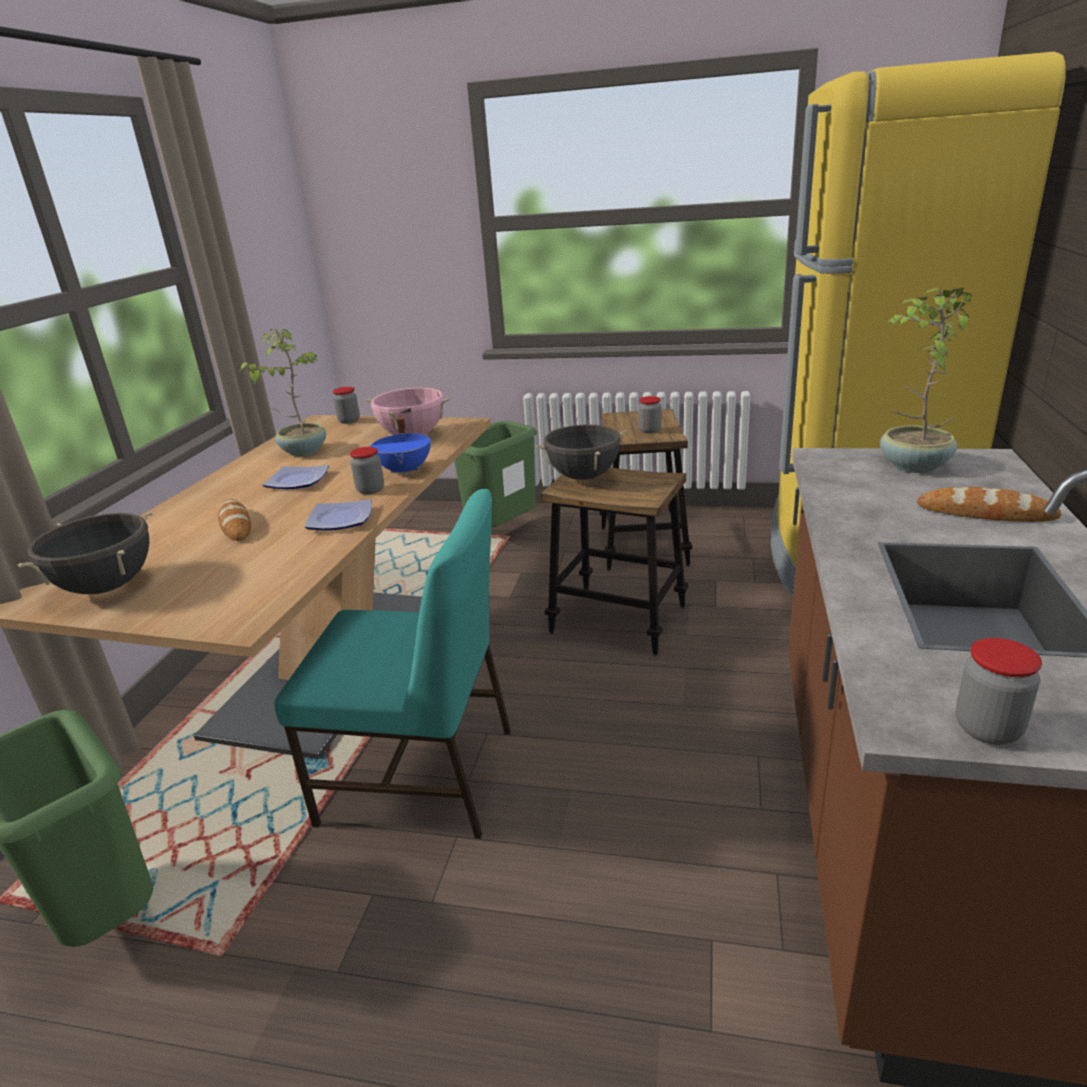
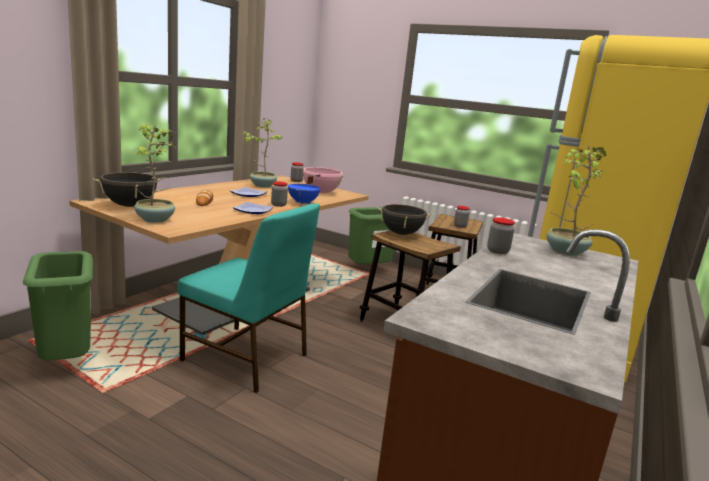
camera: 15 degrees right, 10 degrees down
(188, 606) = (156, 219): none -> potted plant
(985, 513) = (580, 275): bread -> none
(988, 728) = (459, 331): jar -> jar (497, 251)

